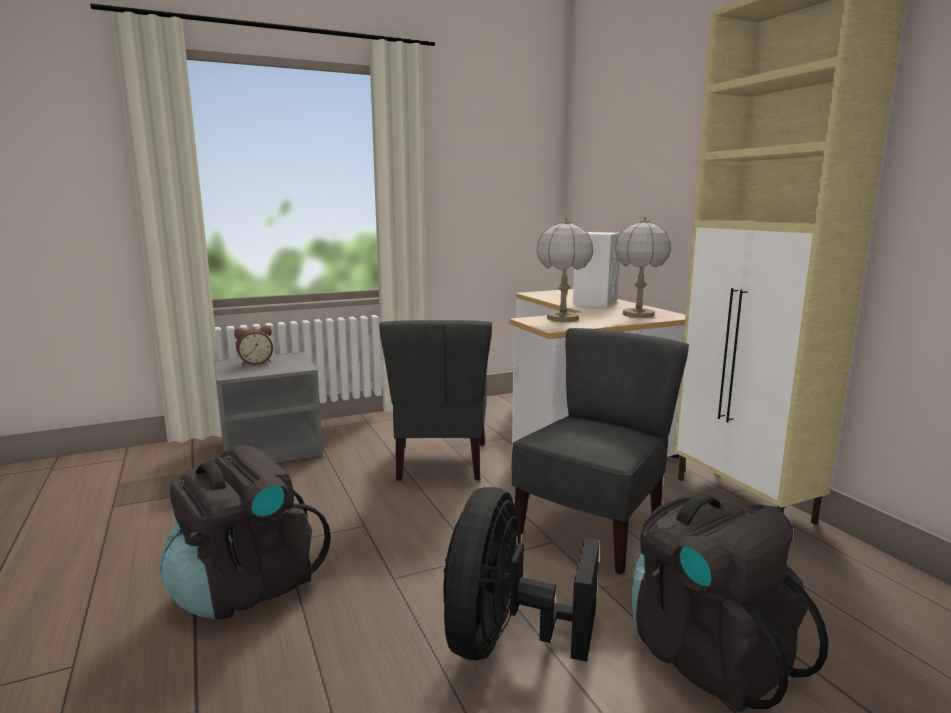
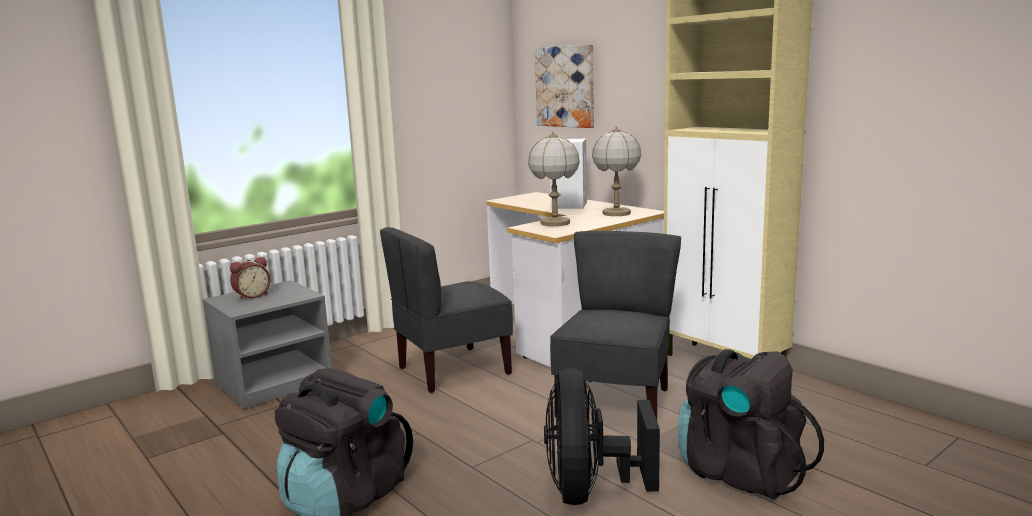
camera: 15 degrees left, 0 degrees up
(440, 462) = (452, 370): grey chair -> grey chair turned 75 degrees clockwise
(608, 178) = (565, 86): none -> picture

